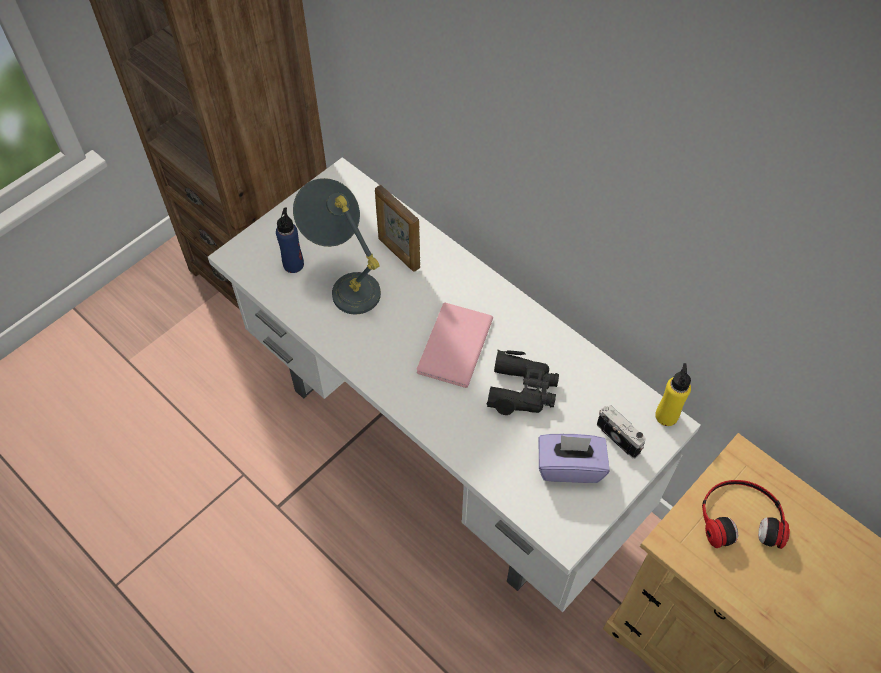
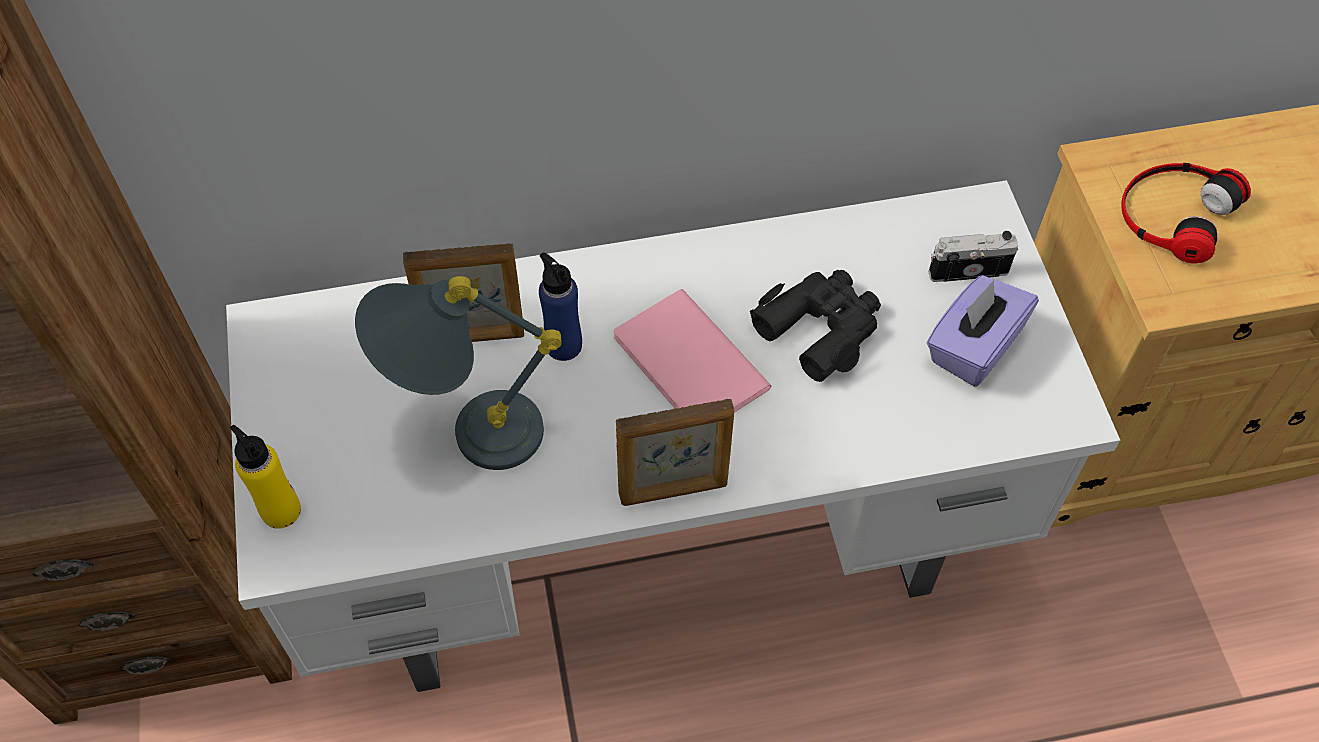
camera: 55 degrees left, 0 degrees up
(293, 264) = (370, 484): blue bottle -> blue bottle (563, 345)
(378, 381) = (674, 490): none -> picture frame
(666, 415) = (971, 204): yellow bottle -> yellow bottle (281, 510)

